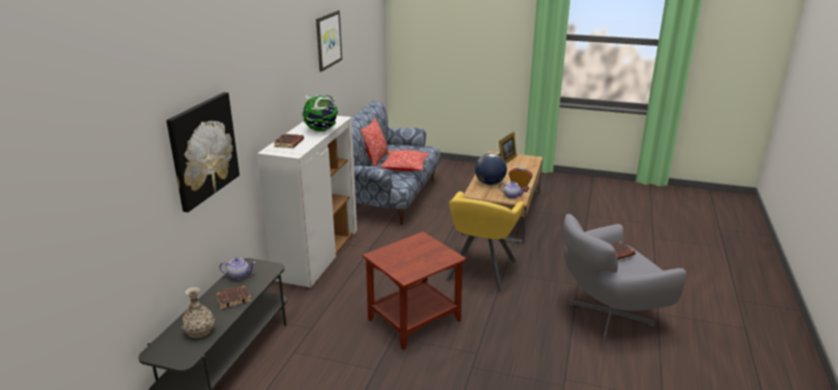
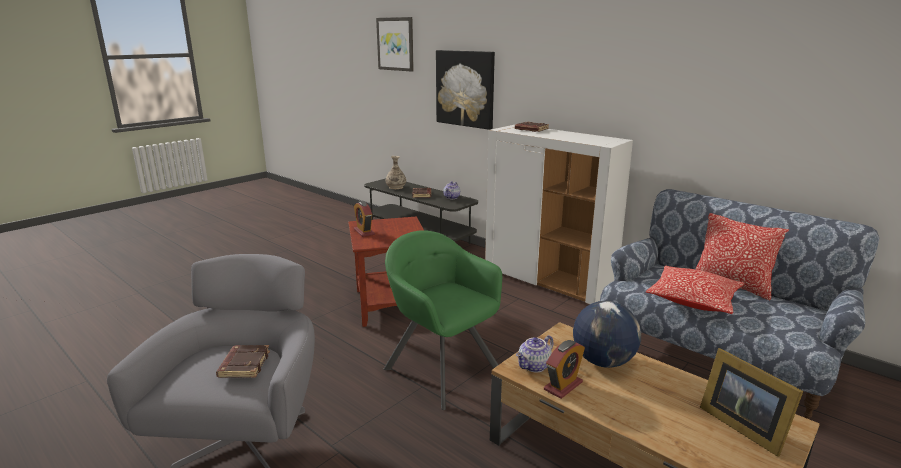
camera: 115 degrees right, 5 degrees down
(321, 130) = (563, 137): globe -> none
(328, 40) = (721, 57): picture -> picture (395, 44)
(425, 266) = (364, 232): none -> alarm clock
(481, 270) = (442, 369): yellow armchair -> green armchair

